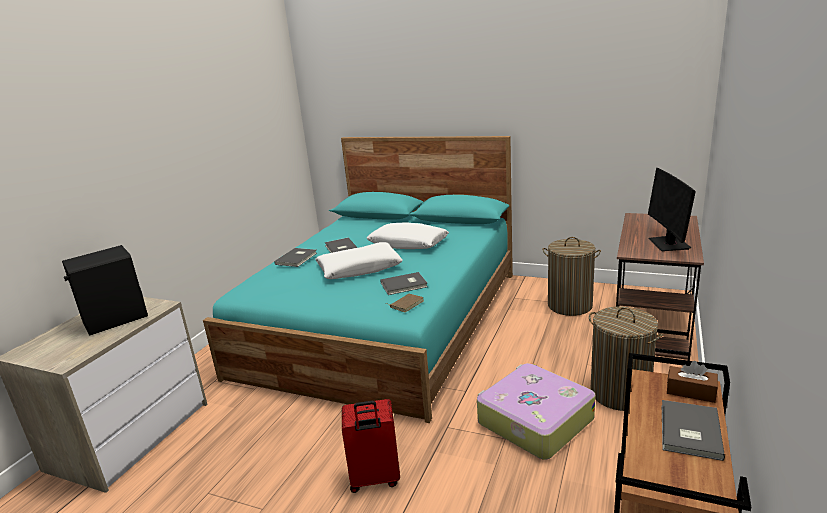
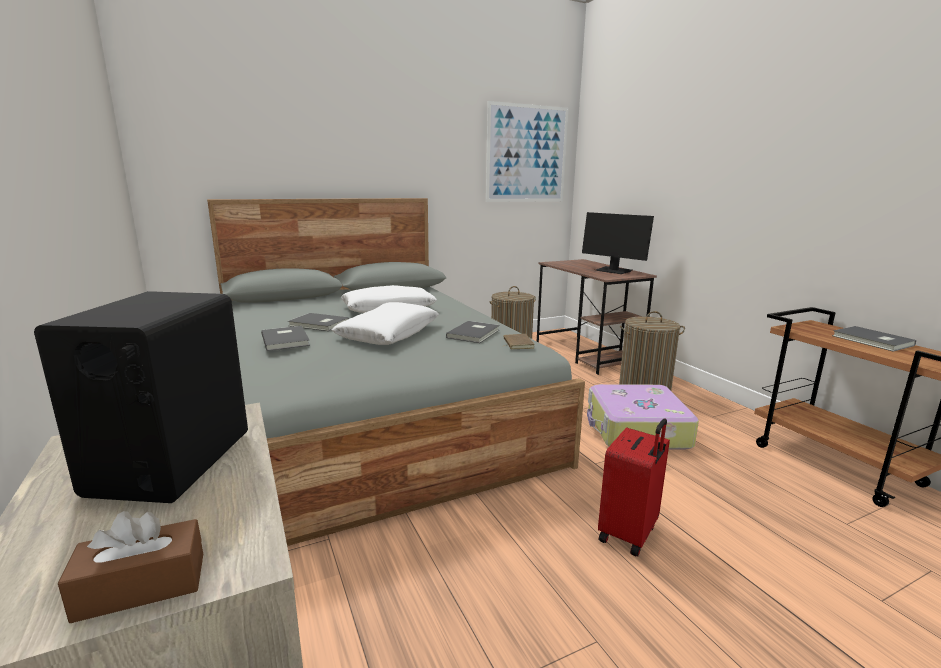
camera: 50 degrees left, 5 degrees down
(386, 321) = (373, 412): turquoise bed -> grey bed
(637, 85) = (527, 154): none -> picture
(691, 391) = (819, 327): brown tissue box -> brown tissue box (141, 586)

